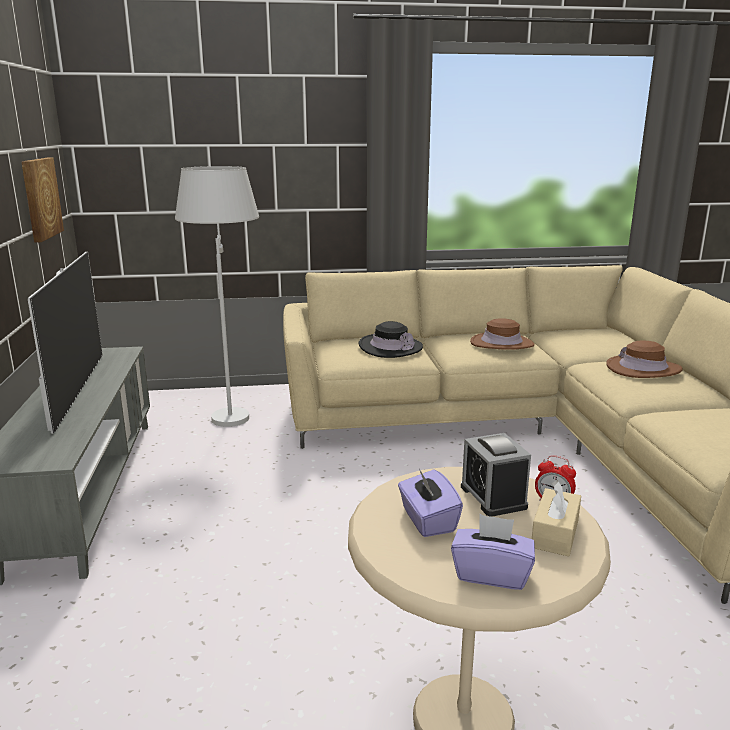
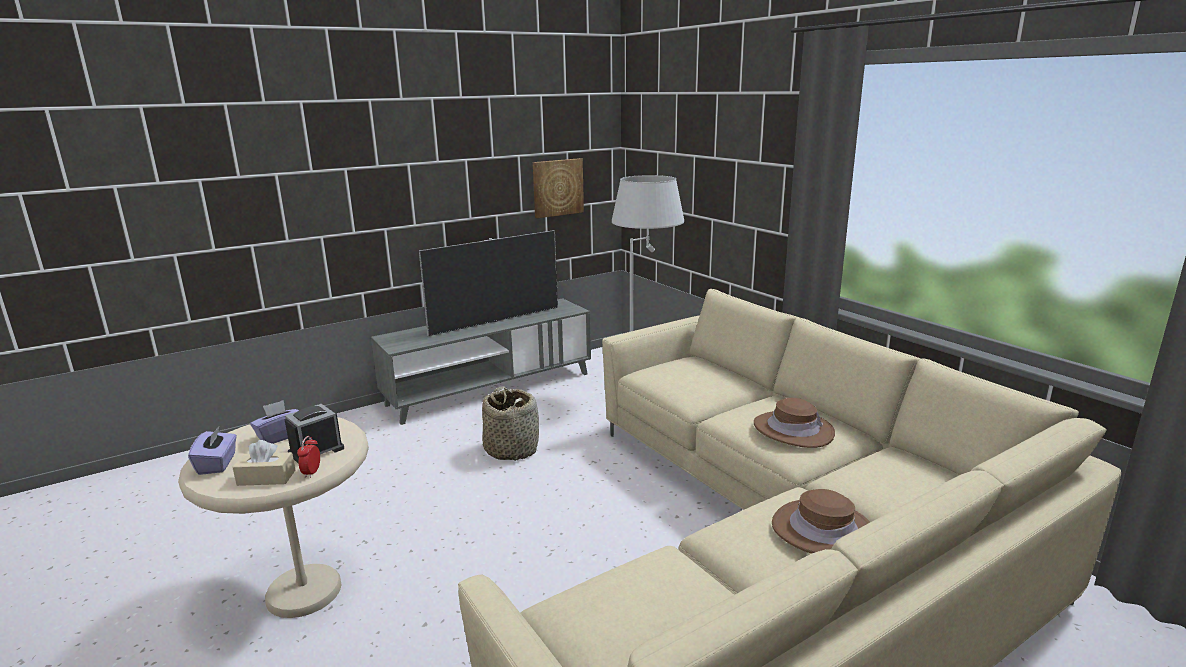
camera: 65 degrees right, 0 degrees up
(264, 506) = (511, 449): none -> basket
(390, 347) = (702, 382): black hat -> none

